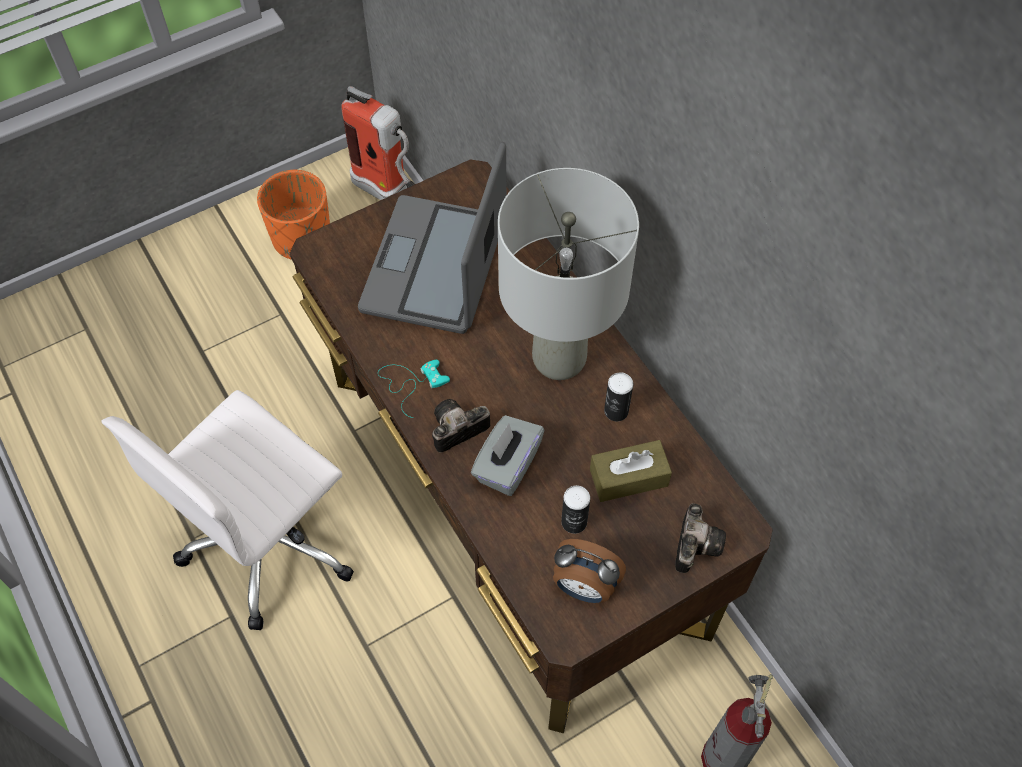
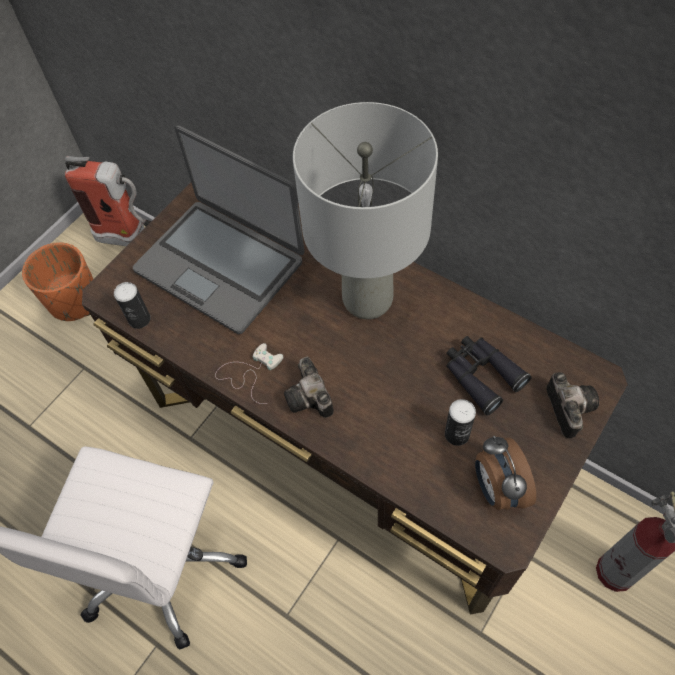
camera: 20 degrees left, 0 degrees up
(411, 382) = (249, 372): turquoise game controller -> white game controller
(436, 266) = (221, 264): laptop -> laptop turned 45 degrees counterclockwise
(455, 431) = (311, 399): camera -> camera turned 60 degrees counterclockwise
(507, 466) = (372, 410): grey tissue box -> none
(584, 587) = (497, 488): alarm clock -> alarm clock turned 75 degrees clockwise
(616, 411) = (439, 323): can -> can (139, 319)
(628, 477) = (481, 375): brown tissue box -> black binoculars

